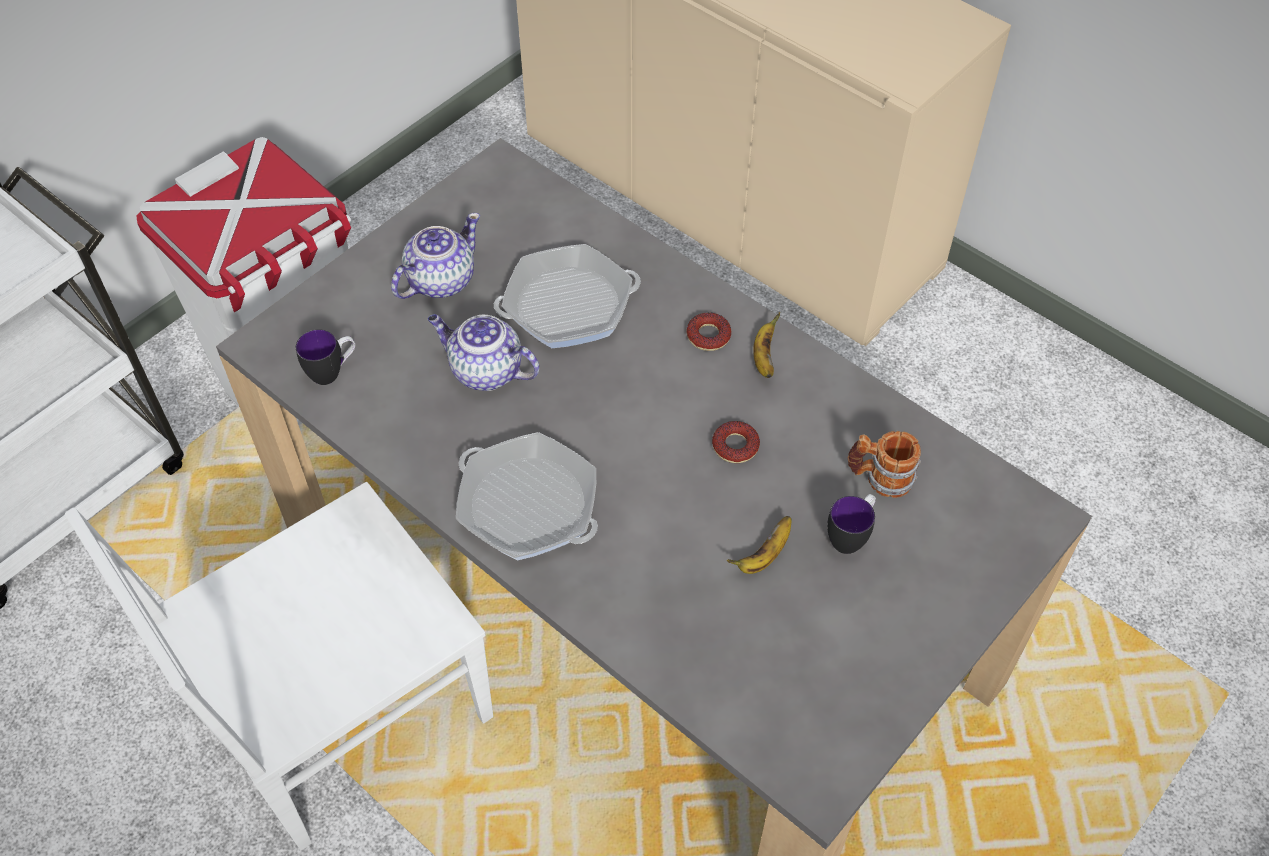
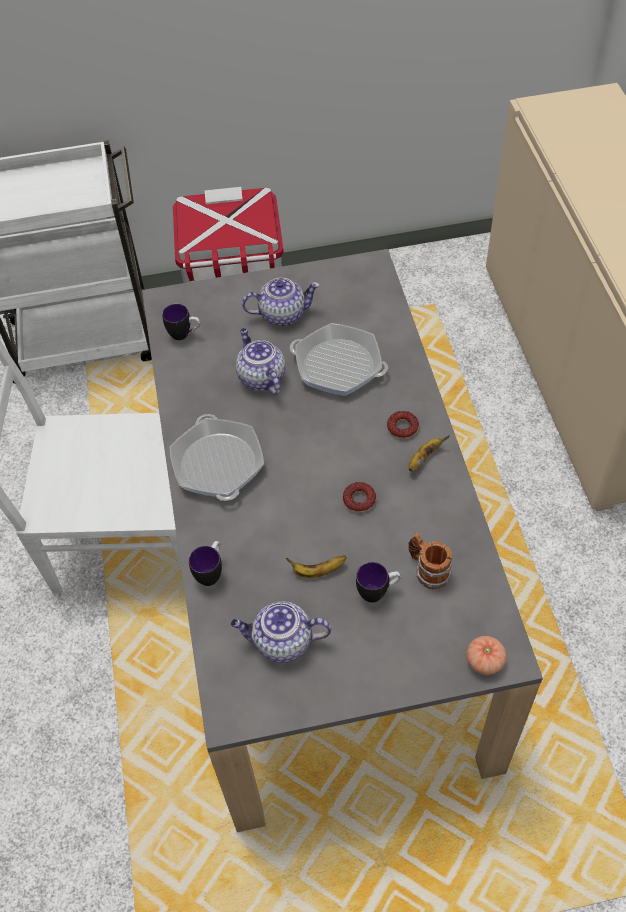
camera: 40 degrees right, 0 degrees up
(642, 638) = (211, 572): none -> mug
(799, 663) = (281, 642): none -> teapot
(1024, 537) = (484, 661): none -> tomato

